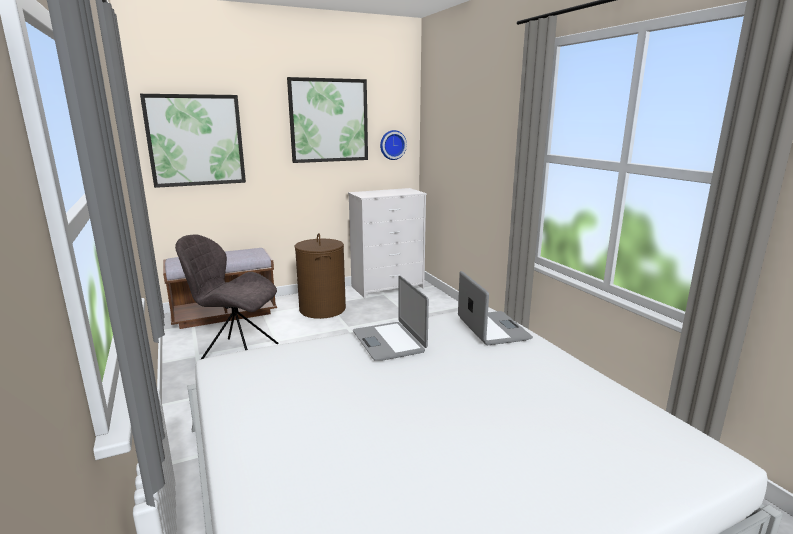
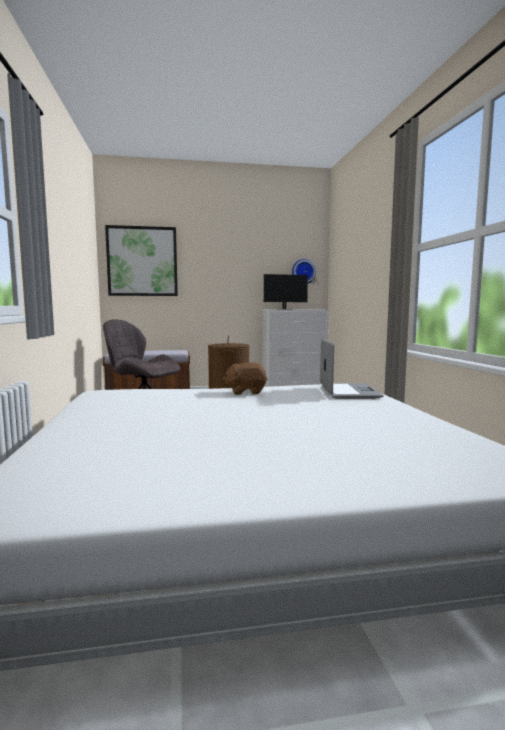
camera: 15 degrees right, 10 degrees down
(329, 120) = (248, 249): picture -> none
(379, 193) = (287, 309): none -> monitor
(389, 341) = (246, 392): laptop -> brown plush toy

